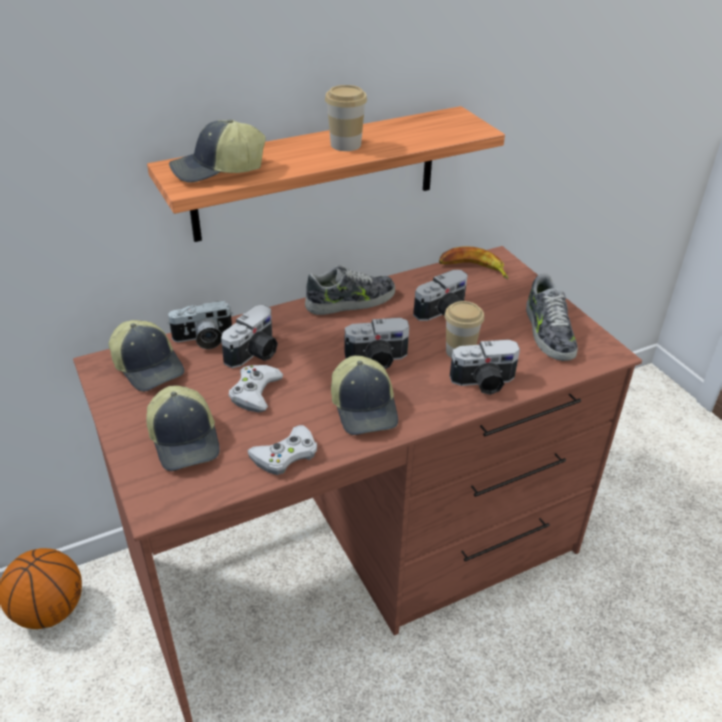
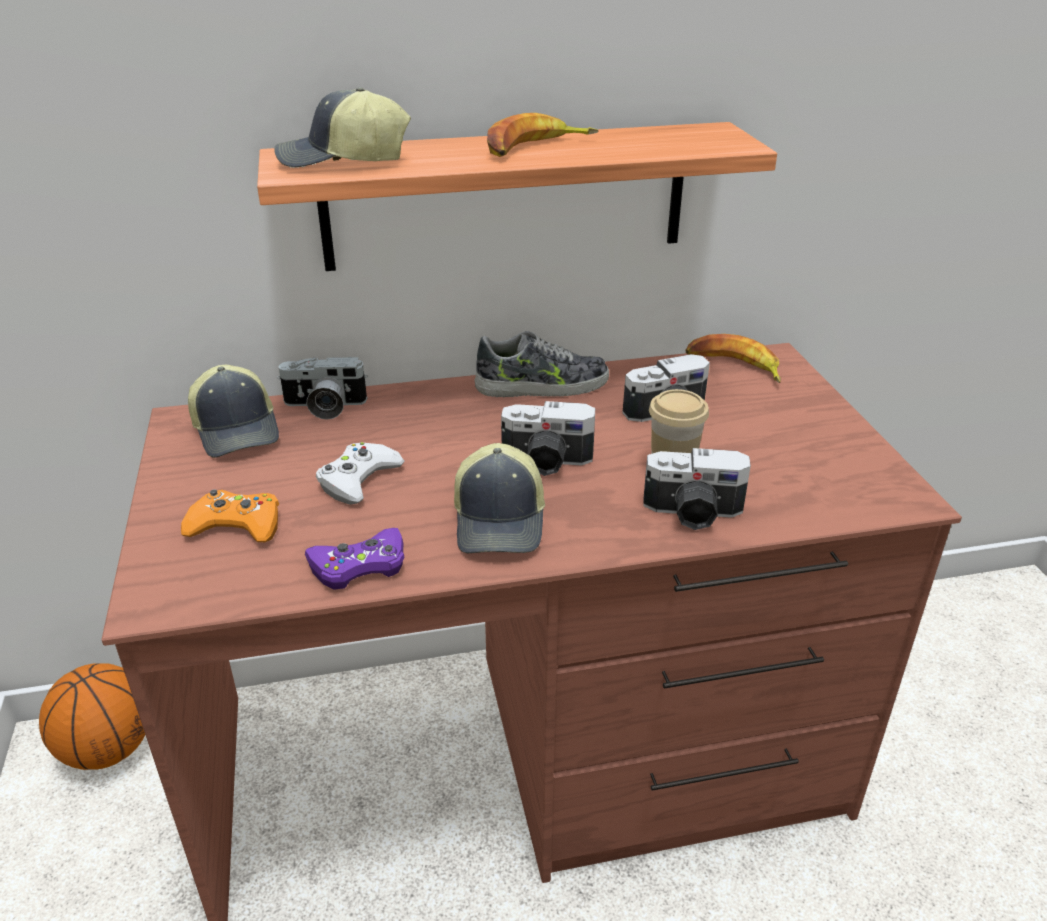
camera: 15 degrees right, 5 degrees down
(186, 440) = (236, 525): cap -> orange game controller
(255, 353) = (382, 432): camera -> none
(285, 455) = (359, 565): white game controller -> purple game controller
(345, 144) = (535, 148): cup -> banana
(548, 332) = (818, 458): shoe -> none

